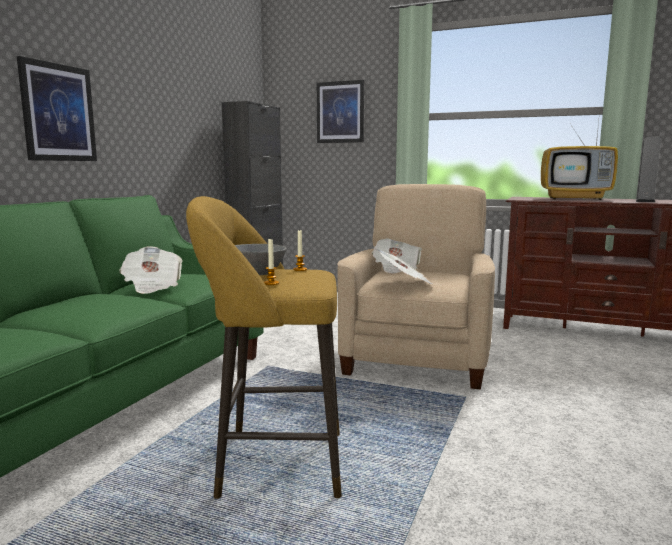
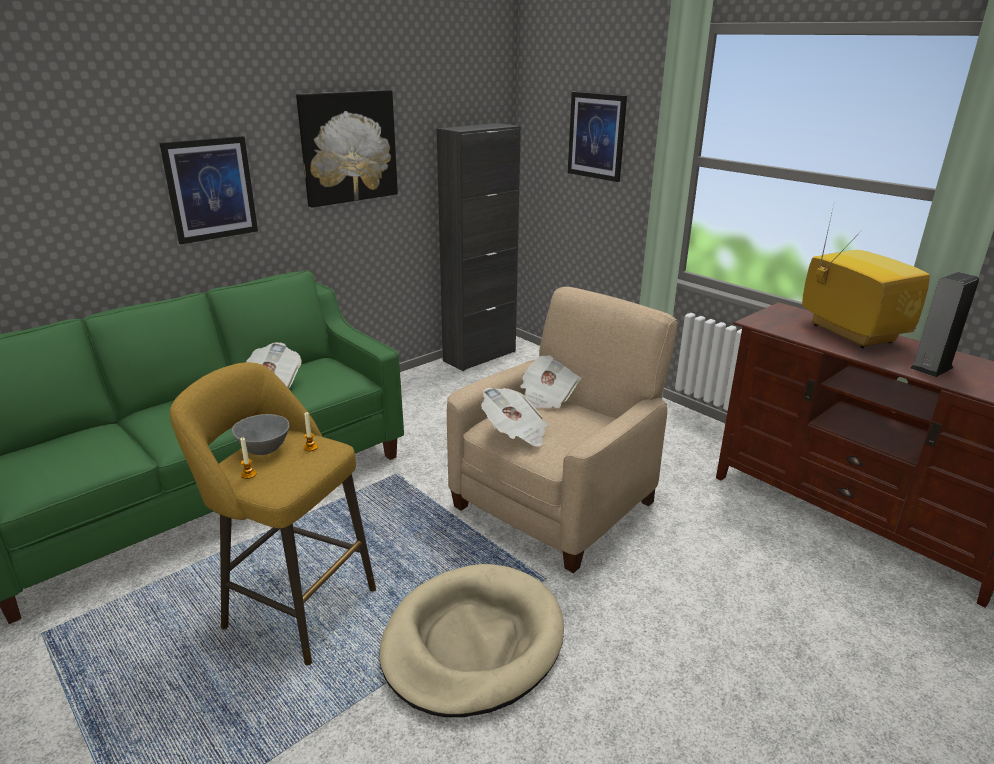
camera: 25 degrees right, 15 degrees up
(163, 103) = (348, 147): none -> picture
(461, 444) = (472, 642): none -> beige dog bed
(576, 198) = (848, 333): television -> television turned 150 degrees counterclockwise

